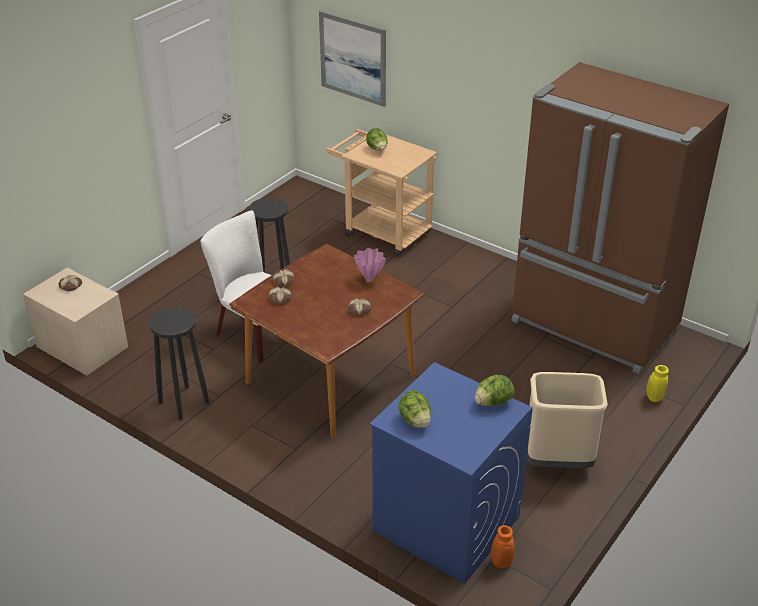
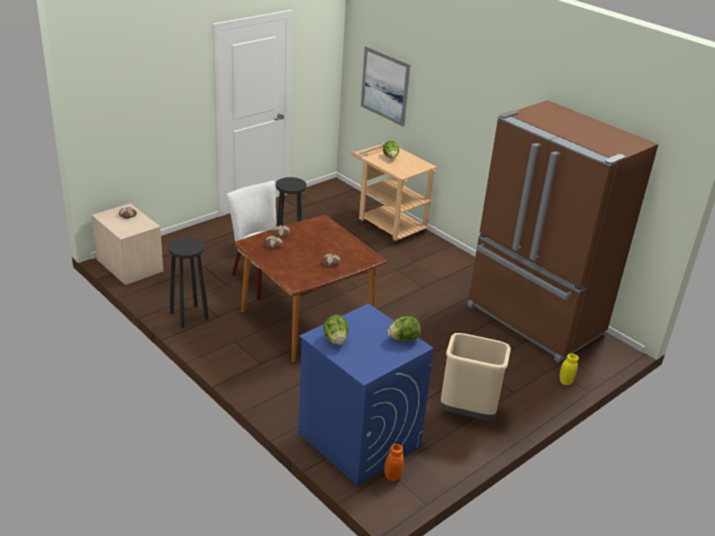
camera: 10 degrees right, 5 degrees down
(370, 279) = (348, 244): pink vase -> none

